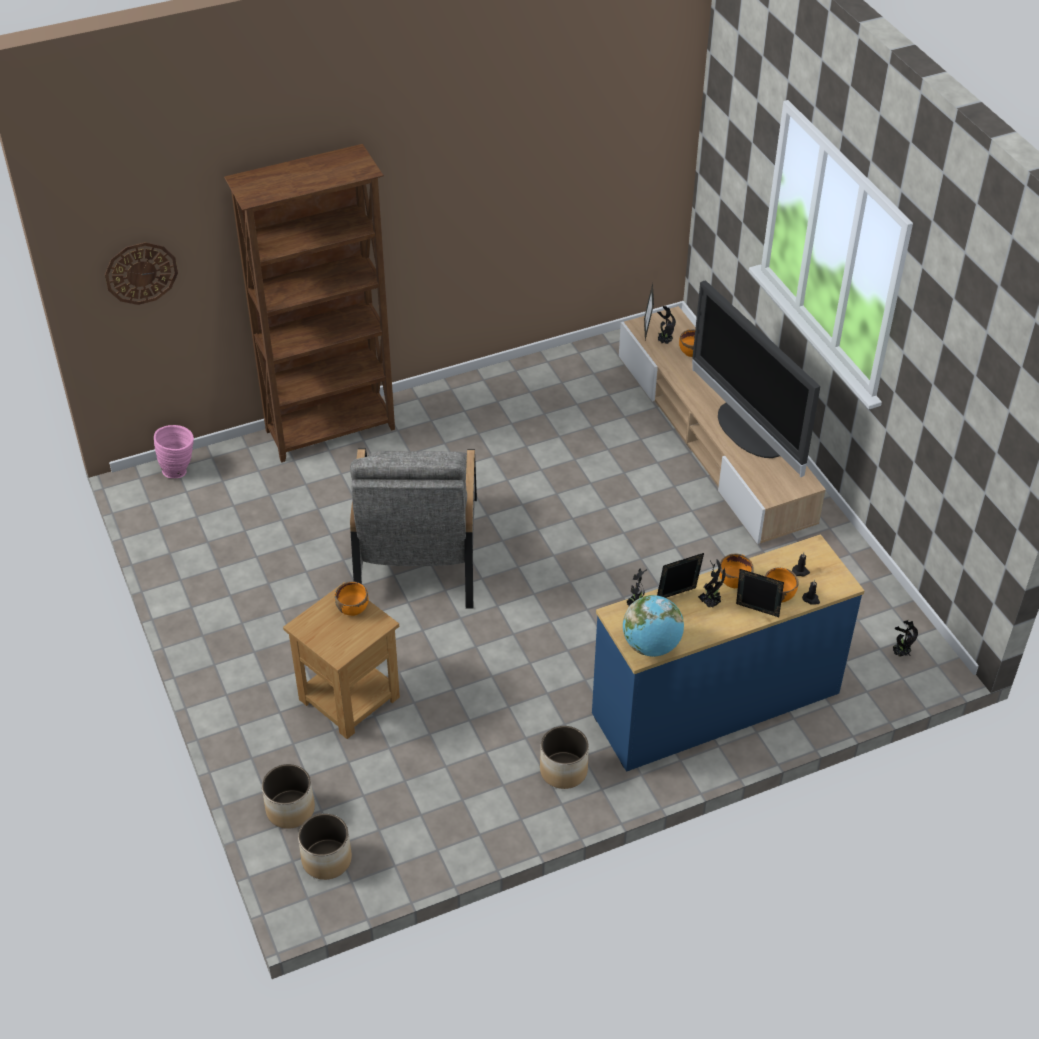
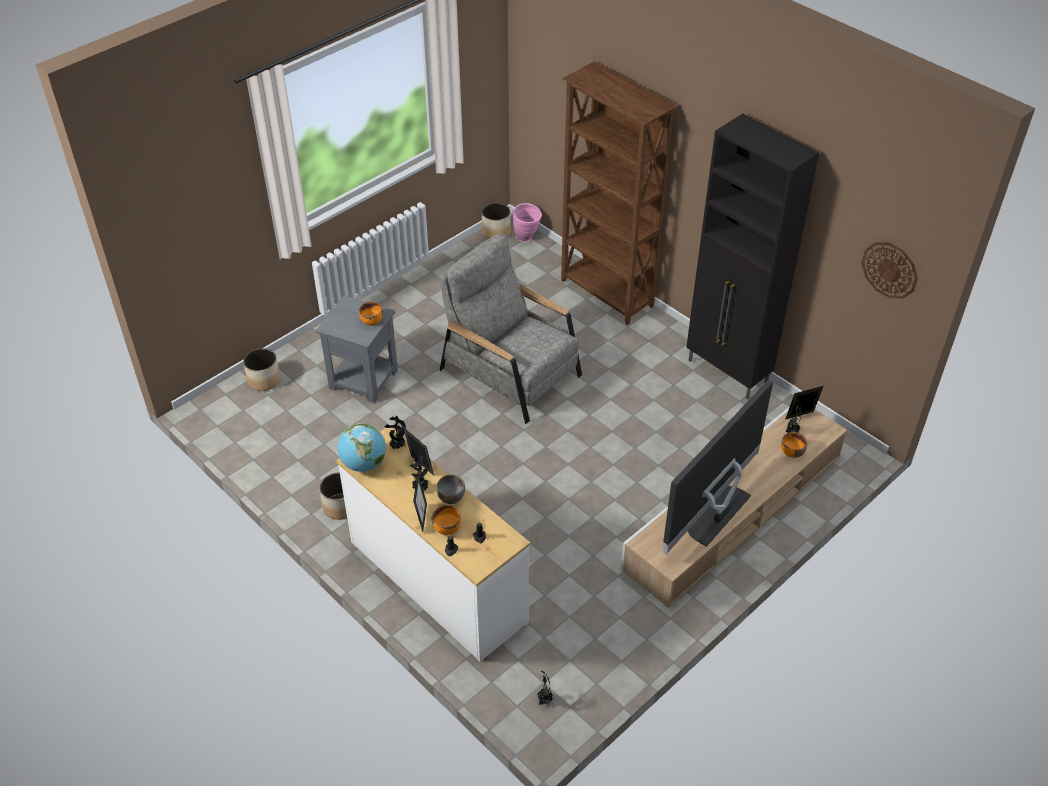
camera: 70 degrees right, 0 degrees up
(141, 272) = (543, 91): wall clock -> wall clock (890, 269)
(327, 860) = (230, 409): planter -> planter (496, 232)
(348, 699) = (362, 379): brown side table -> grey side table
(417, 551) = (511, 372): grey armchair -> grey armchair turned 60 degrees clockwise
(516, 376) = (728, 373): none -> black cabinet
(716, 704) = (437, 582): blue dresser -> white dresser
(734, 581) = (451, 497): orange bowl -> grey bowl

